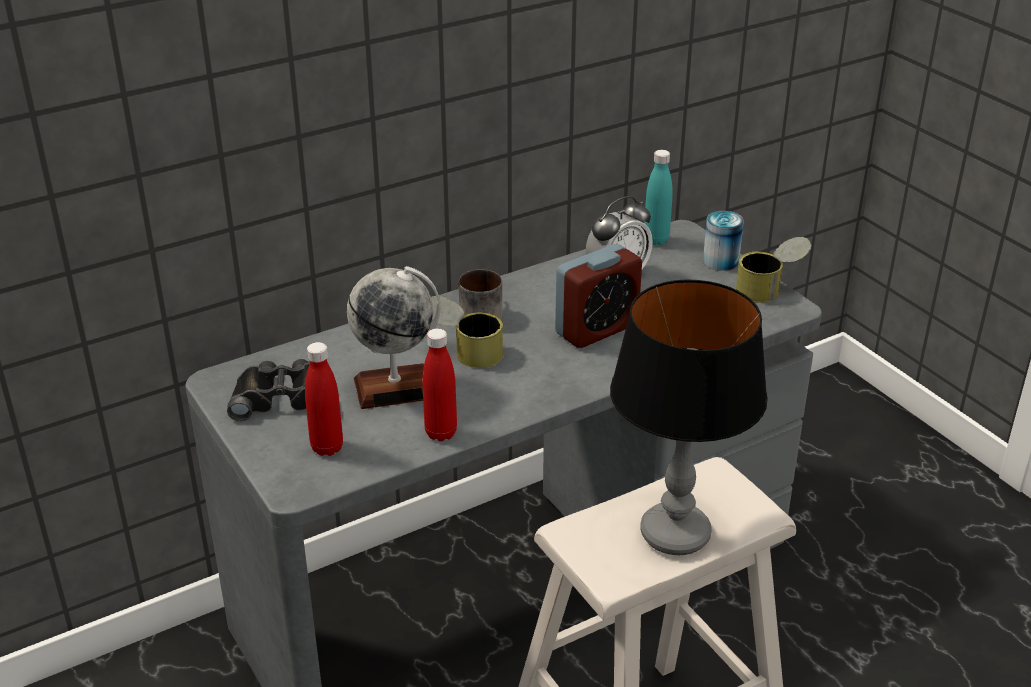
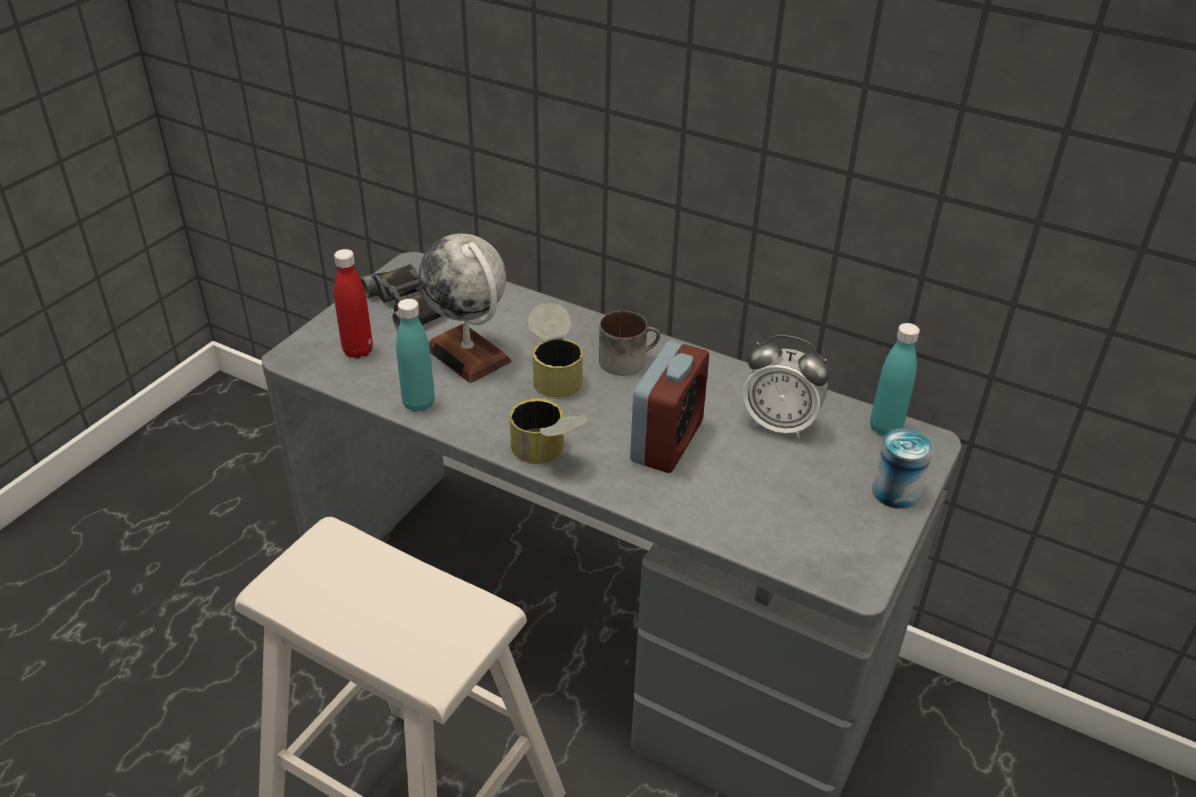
camera: 60 degrees right, 5 degrees up
(441, 433) = (419, 403): red bottle -> turquoise bottle
(596, 329) = (667, 442): alarm clock -> alarm clock turned 90 degrees counterclockwise
(675, 535) = (365, 615): table lamp -> none
(770, 289) = (876, 551): can -> can (547, 454)

